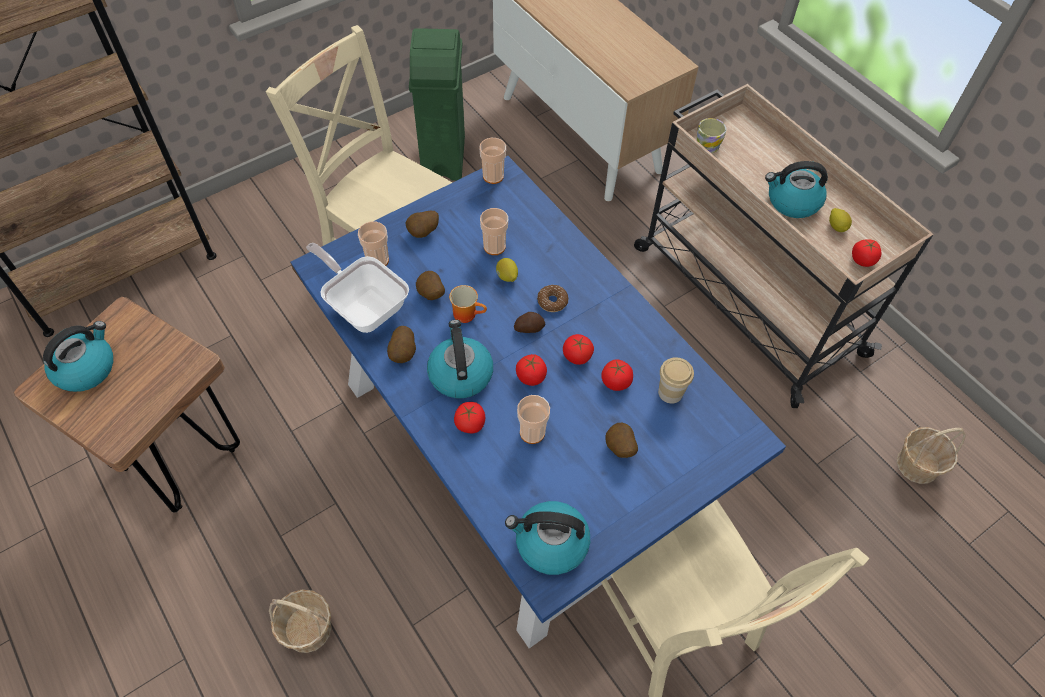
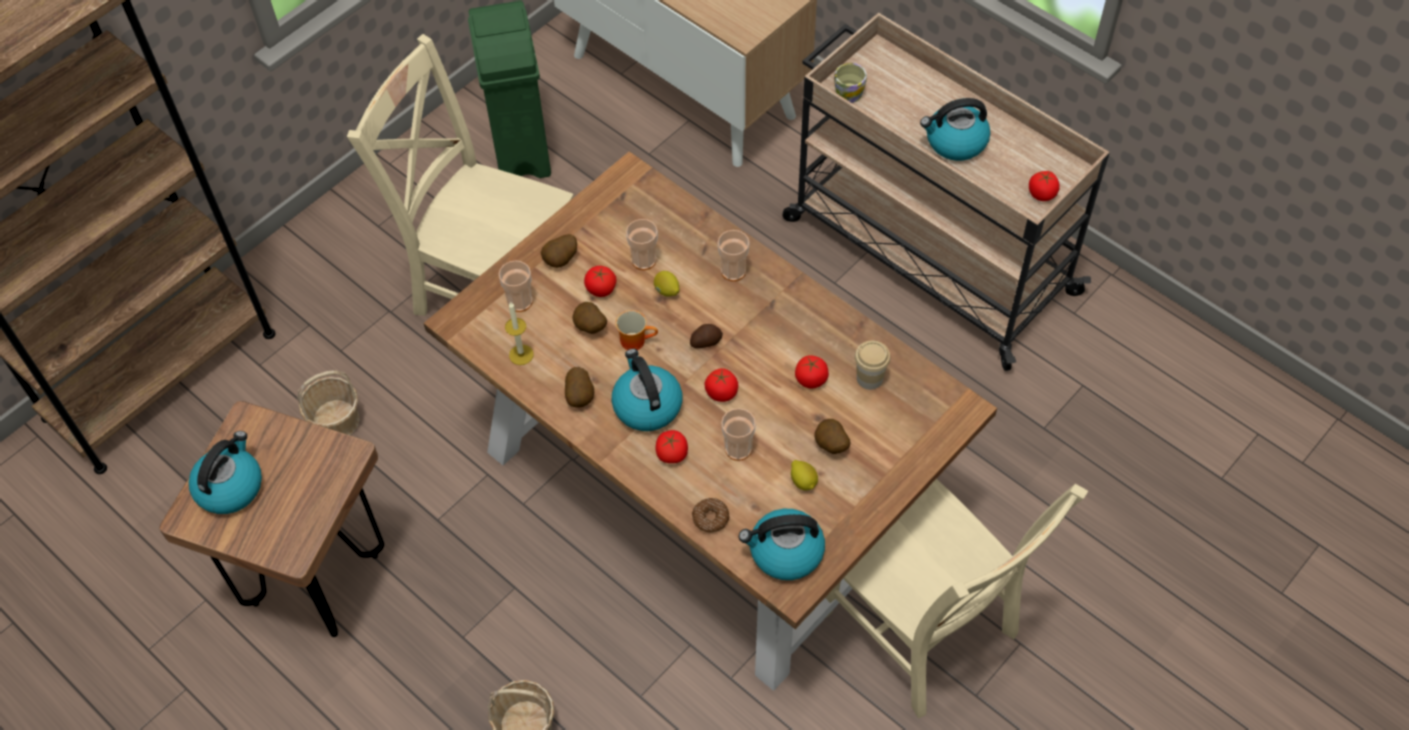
camera: 10 degrees left, 0 degrees up
(364, 306) = (521, 354): frying pan -> candle
(493, 176) = (619, 179): cup -> cup (733, 271)
(522, 450) = (711, 483): blue dining table -> brown dining table
(552, 301) = (723, 308): donut -> donut (710, 518)
(577, 356) = (764, 361): tomato -> tomato (601, 289)
(837, 227) = (1008, 161): lemon -> lemon (803, 481)
(917, 464) = (1153, 404): basket -> basket (335, 421)

